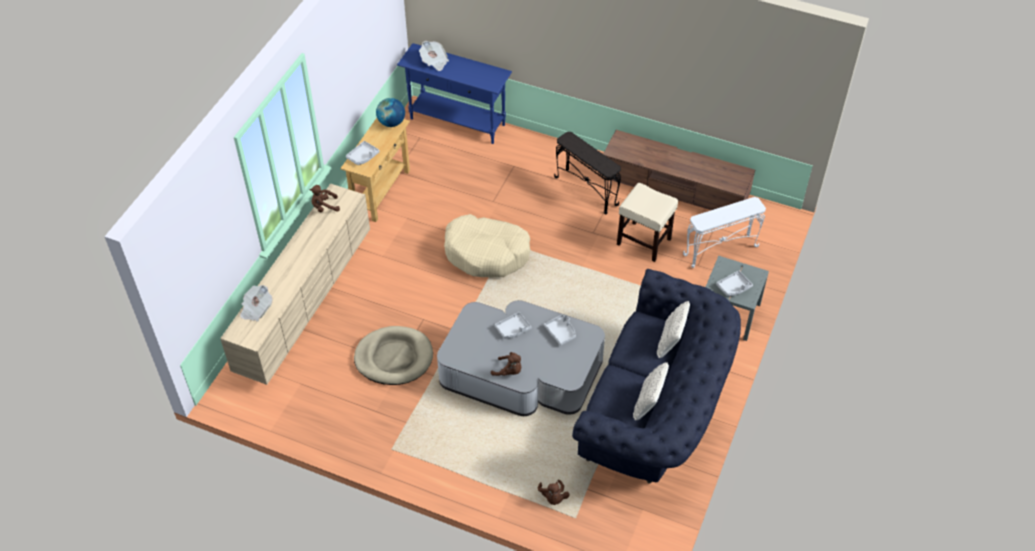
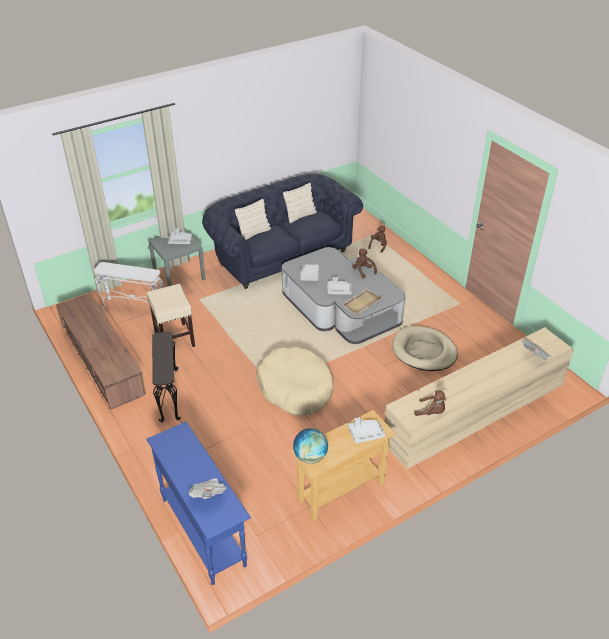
camera: 145 degrees left, 10 degrees down
(477, 325) = (361, 303): none -> beige tray

